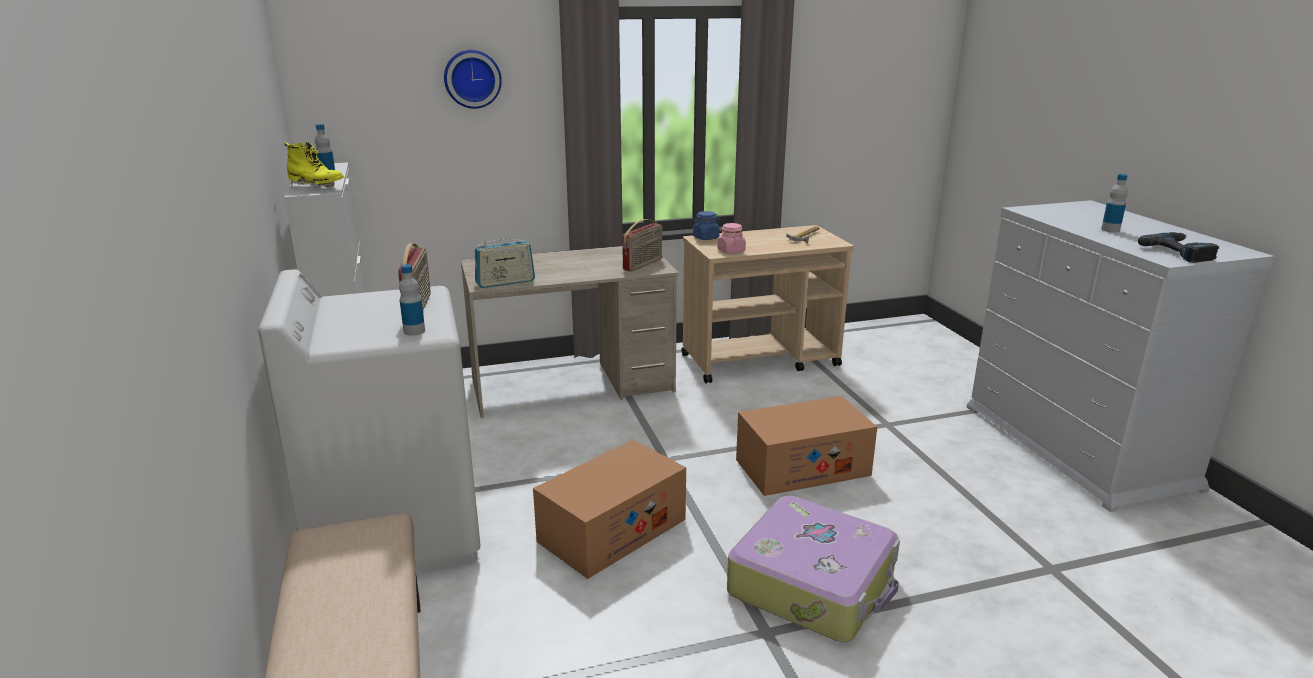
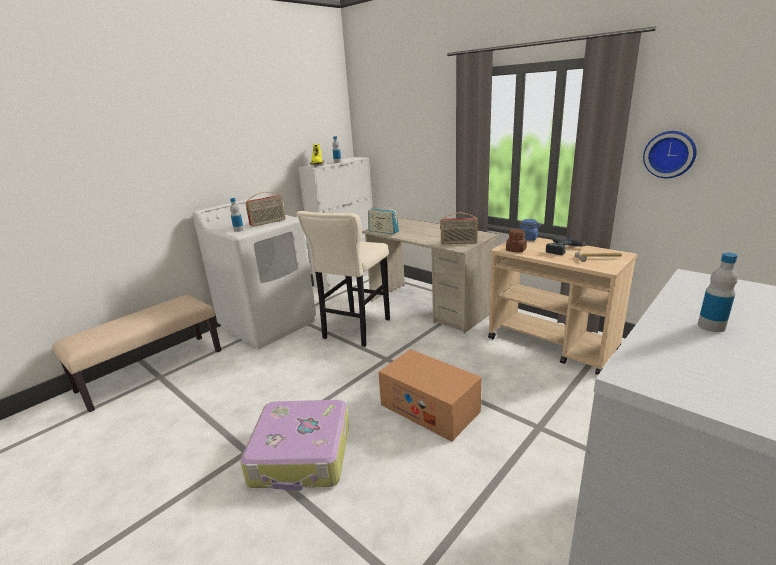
camera: 60 degrees right, 0 degrees up
(472, 79) = (420, 116): wall clock -> wall clock (670, 154)
(553, 458) = (355, 330): none -> beige stool
(612, 530) = (306, 370): cardboard box -> none
(731, 251) = (516, 250): pink jar -> brown jar
(1181, 252) = (695, 380): power drill -> power drill (564, 249)

